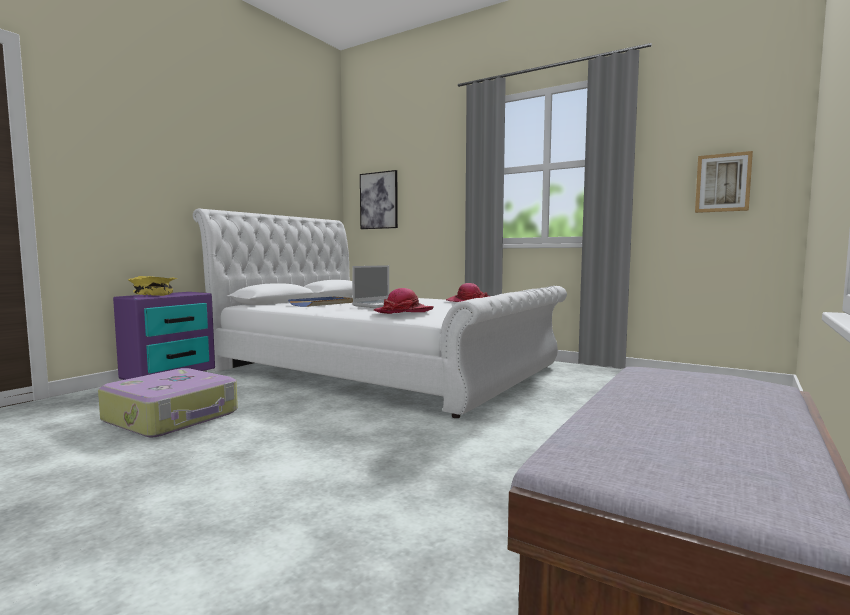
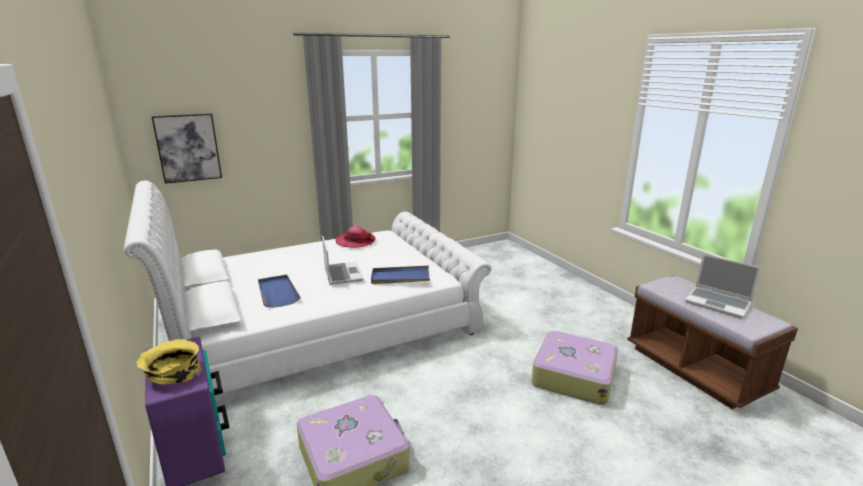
camera: 60 degrees left, 15 degrees up
(404, 311) = (400, 277): hat -> blue tray
(430, 496) = (573, 376): none -> suitcase
(700, 417) = (718, 303): none -> laptop
(723, 183) = (480, 131): picture -> none

